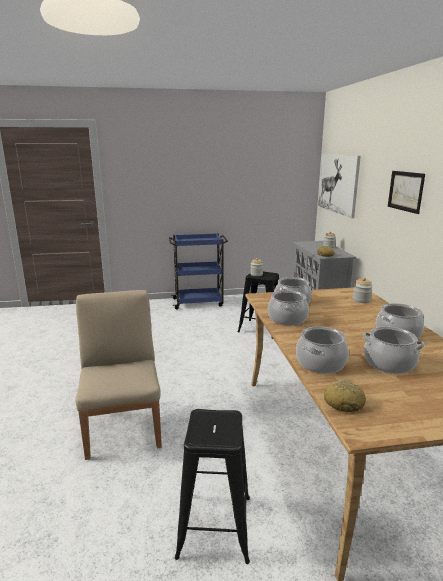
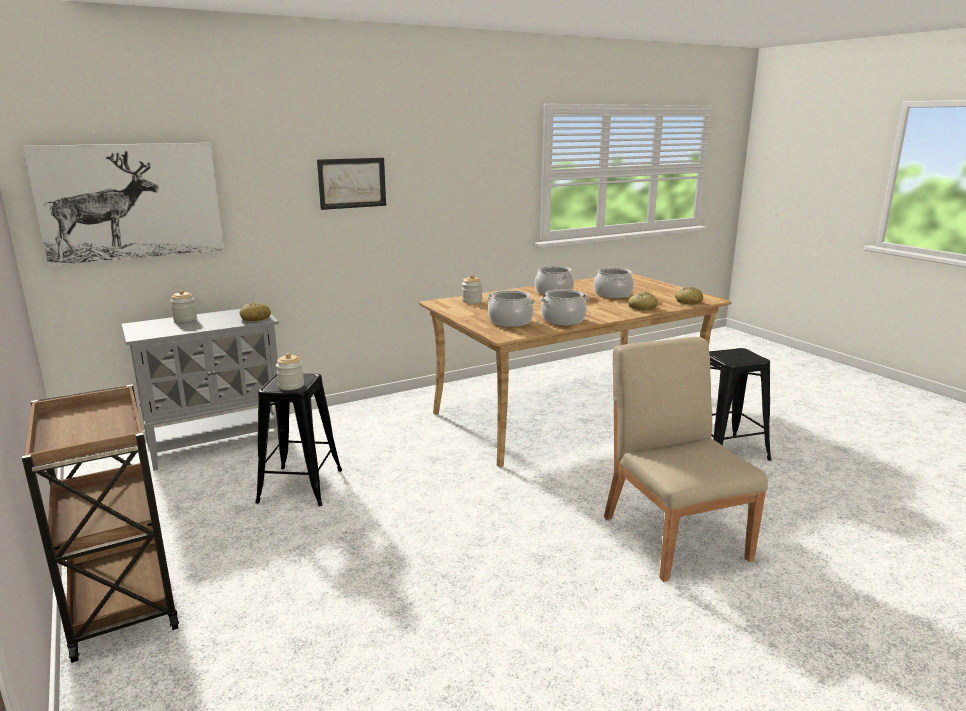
camera: 110 degrees left, 0 degrees up
(124, 426) = (674, 536): beige chair -> beige chair turned 105 degrees clockwise
(199, 302) = (121, 599): blue cart -> brown cart
(320, 363) = (642, 308): cooking pot -> bread

